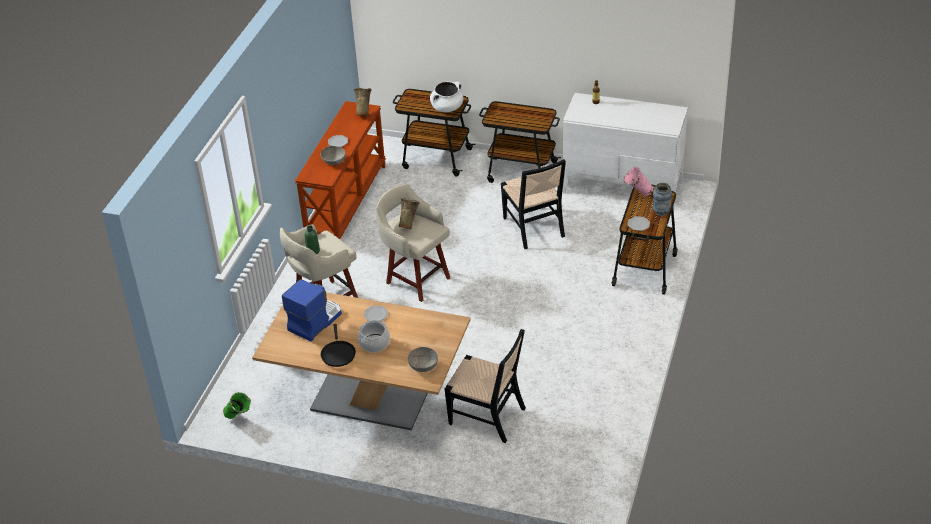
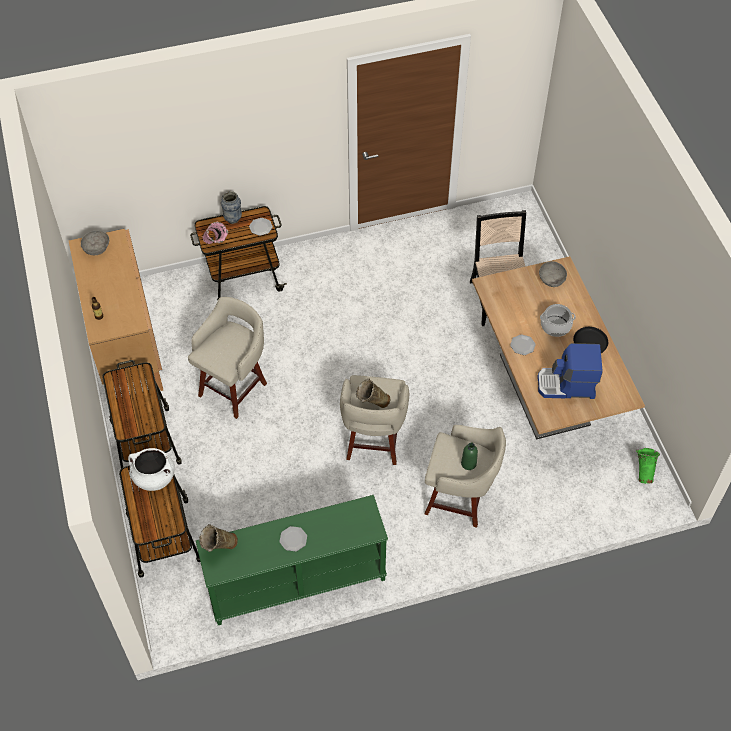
camera: 125 degrees left, 15 degrees up
(334, 161) = (330, 520): grey bowl -> grey bowl (96, 248)
(346, 202) = (296, 583): brown console table -> green console table
(533, 228) = (235, 387): chair -> beige stool
(622, 188) = (126, 345): white cabinet -> brown cabinet

